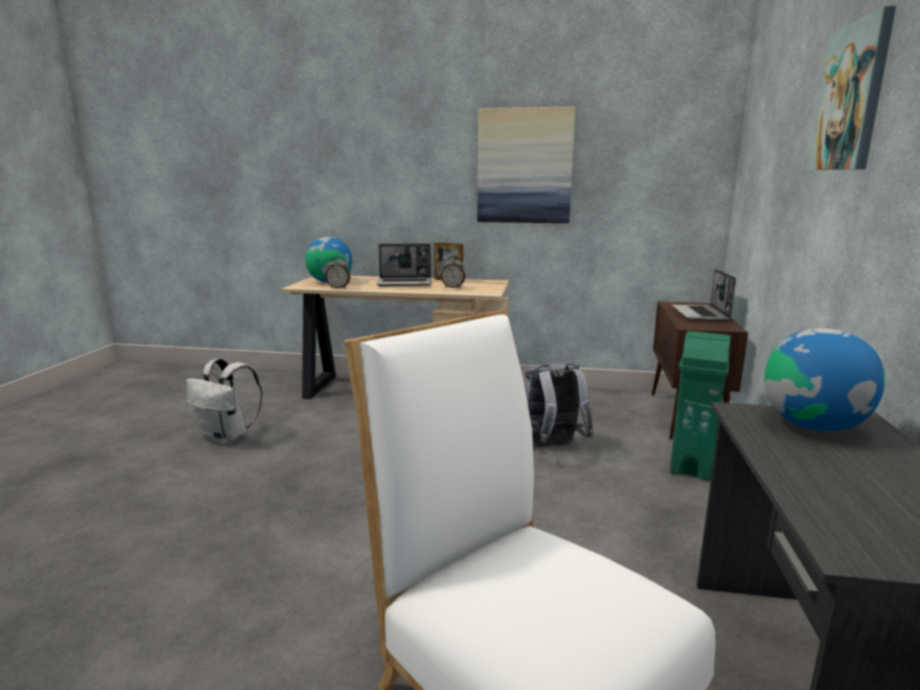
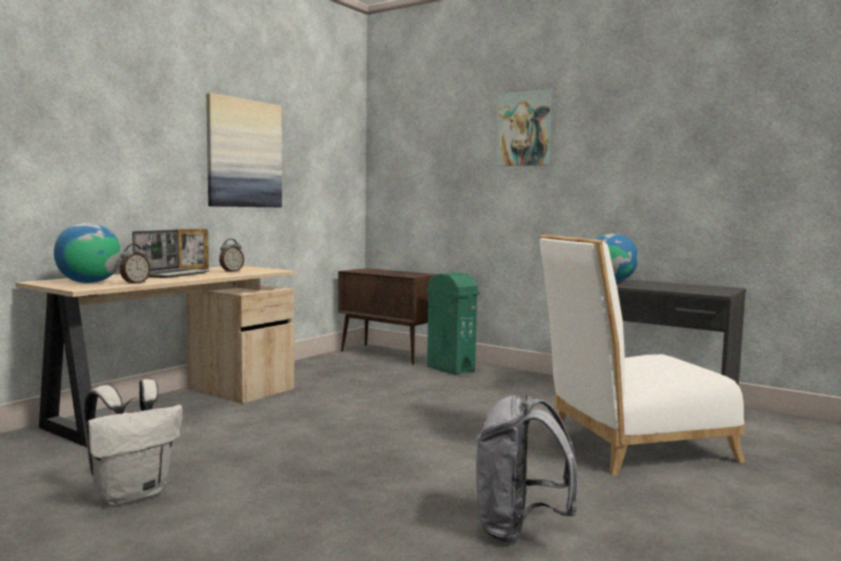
camera: 65 degrees left, 10 degrees down
(552, 447) = (381, 388): grey backpack -> grey backpack (519, 529)
(701, 314) = (389, 272): laptop -> none

